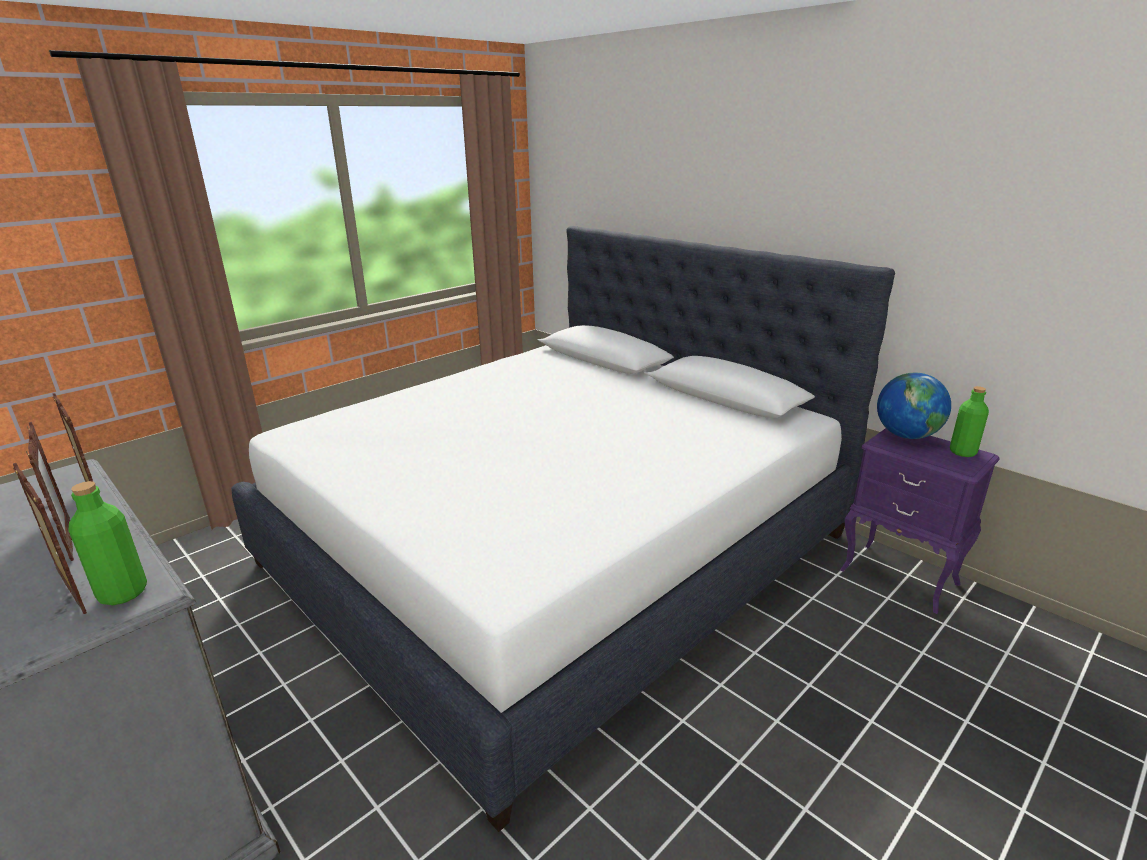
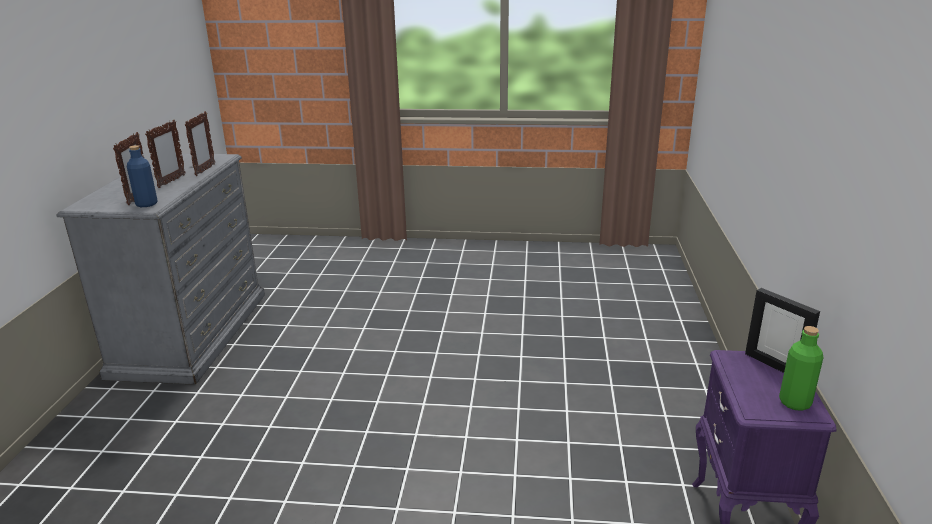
camera: 50 degrees right, 0 degrees up
(123, 593) = (146, 204): green bottle -> blue bottle
(556, 548) = (508, 342): white bed -> none
(906, 435) = (775, 365): globe -> picture frame

